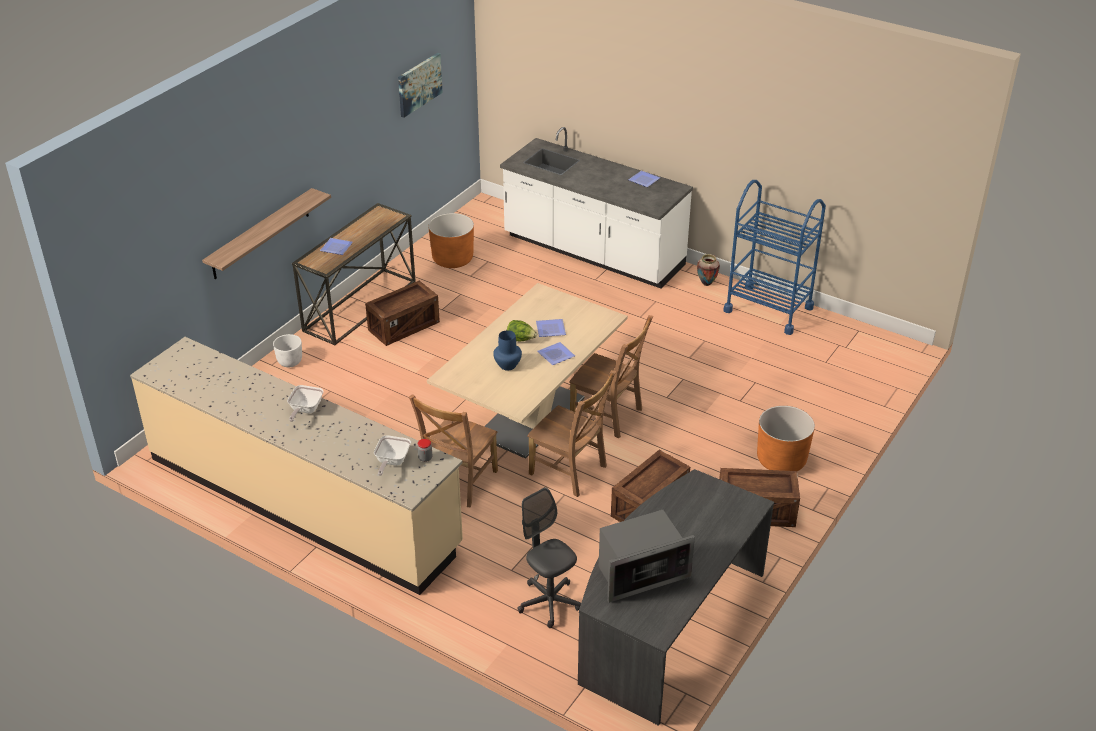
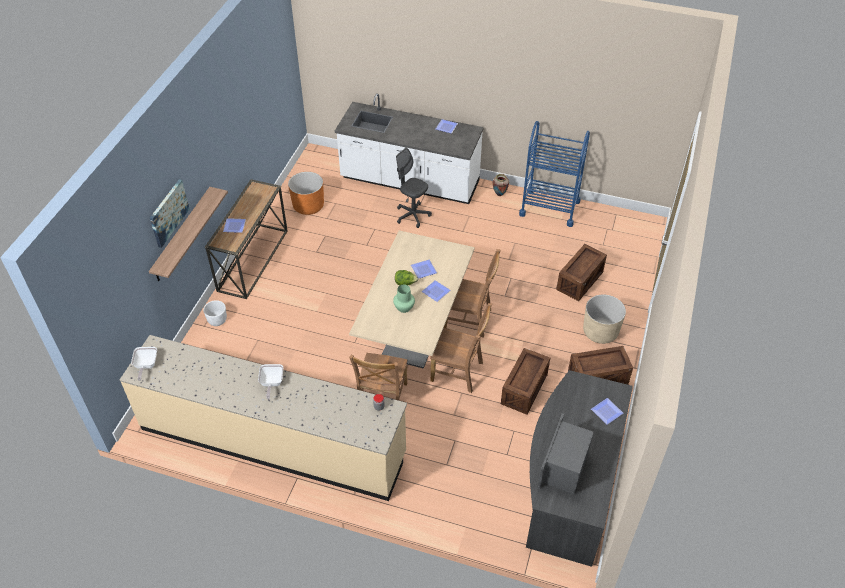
camera: 15 degrees left, 10 degrees up
(391, 462) = (355, 416): frying pan -> frying pan (146, 366)
(404, 326) = (293, 272): crate -> crate (579, 281)
(419, 84) = (265, 81): picture -> picture (168, 213)
(508, 365) = (404, 308): blue vase -> green vase
(549, 603) = (482, 485): grey office chair -> grey office chair (412, 215)
(640, 573) = (563, 467): microwave -> microwave turned 150 degrees clockwise
(724, 523) = (605, 412): none -> plate
(781, 460) = (600, 332): orange planter -> beige planter

